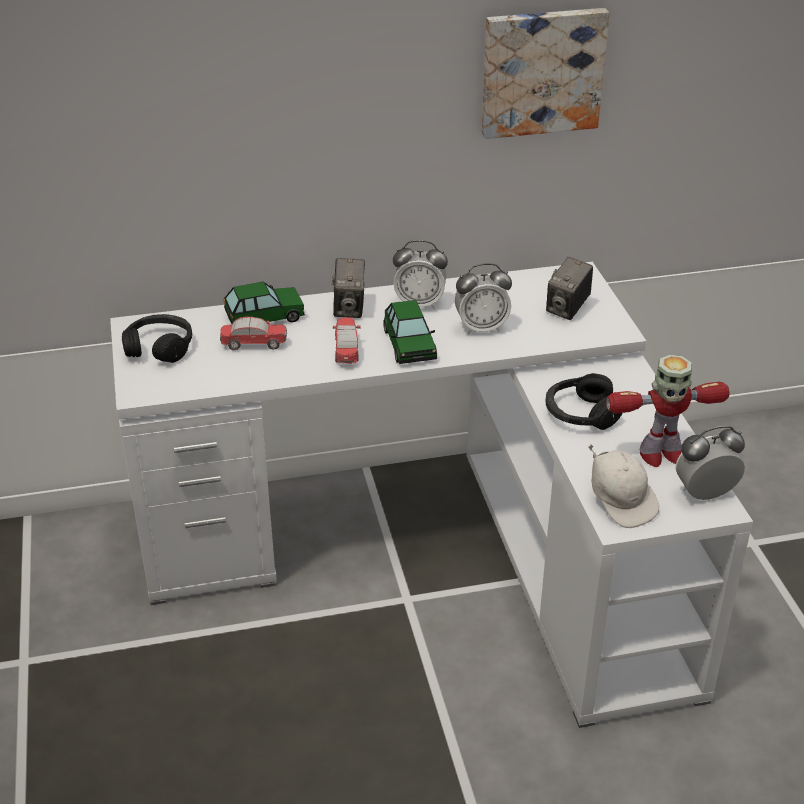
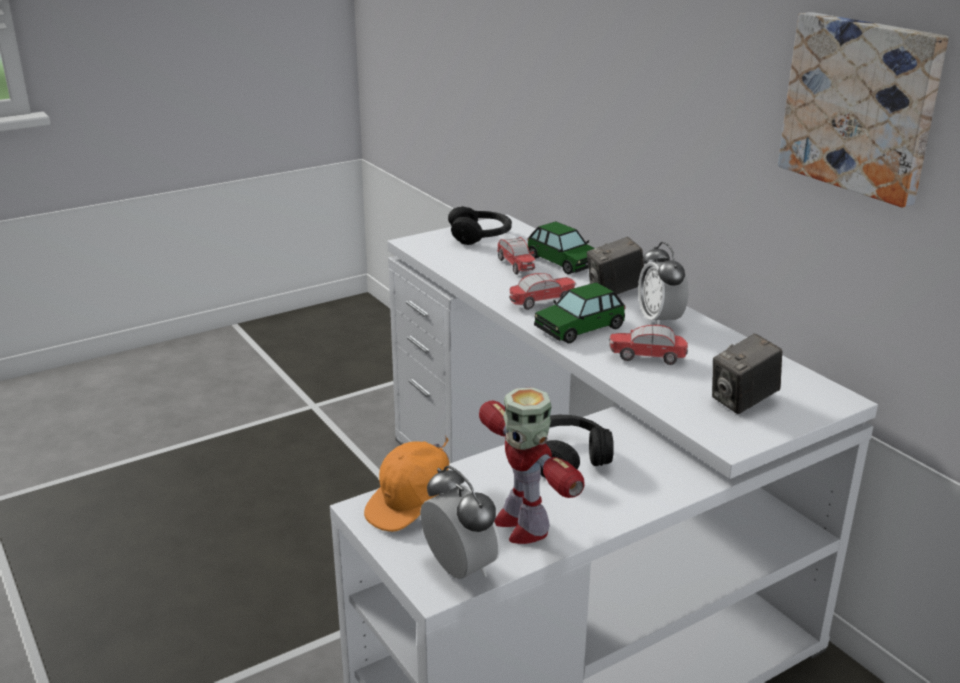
camera: 70 degrees right, 10 degrees down
(481, 328) = (647, 358): alarm clock -> toy car
(567, 309) = (743, 401): camera -> camera turned 45 degrees counterclockwise
(620, 501) = (411, 506): white cap -> orange cap

